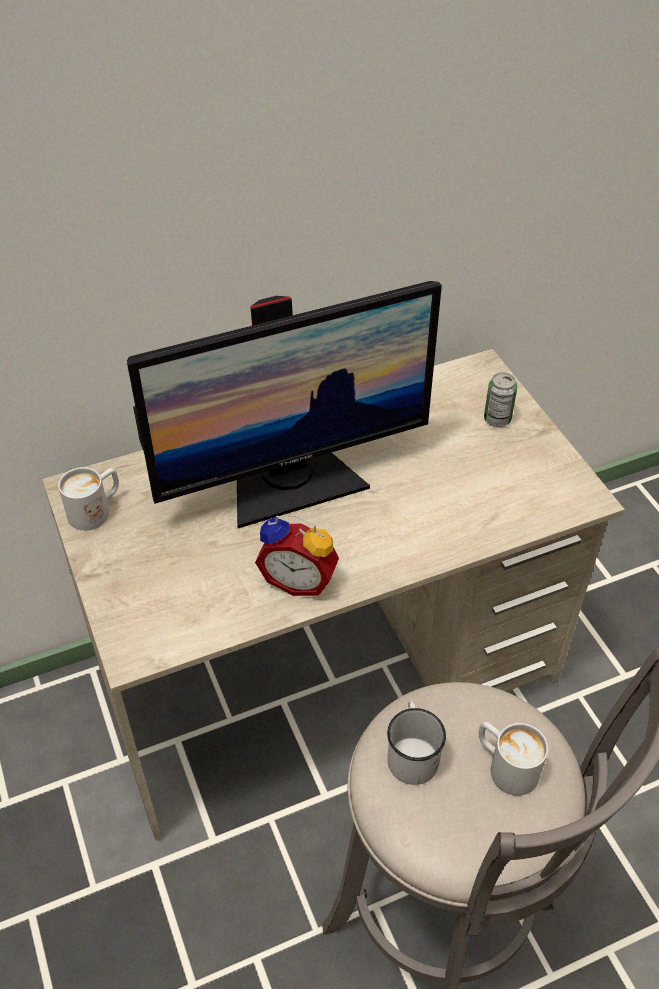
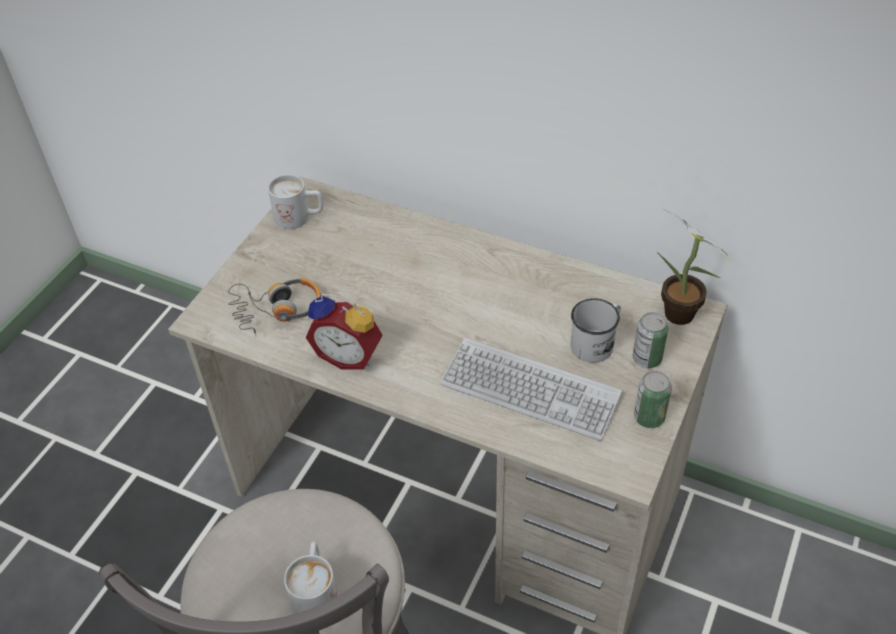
camera: 50 degrees right, 0 degrees up
(189, 595) = (277, 310): none -> headphones
(292, 483) = (433, 290): monitor -> none
(299, 579) = (350, 355): alarm clock -> alarm clock turned 45 degrees counterclockwise
(412, 753) = (276, 527): white mug -> white mug (596, 342)
(458, 498) = (530, 390): none -> keyboard
(480, 377) = (681, 318): none -> potted plant
(550, 455) = (649, 417): none -> can

